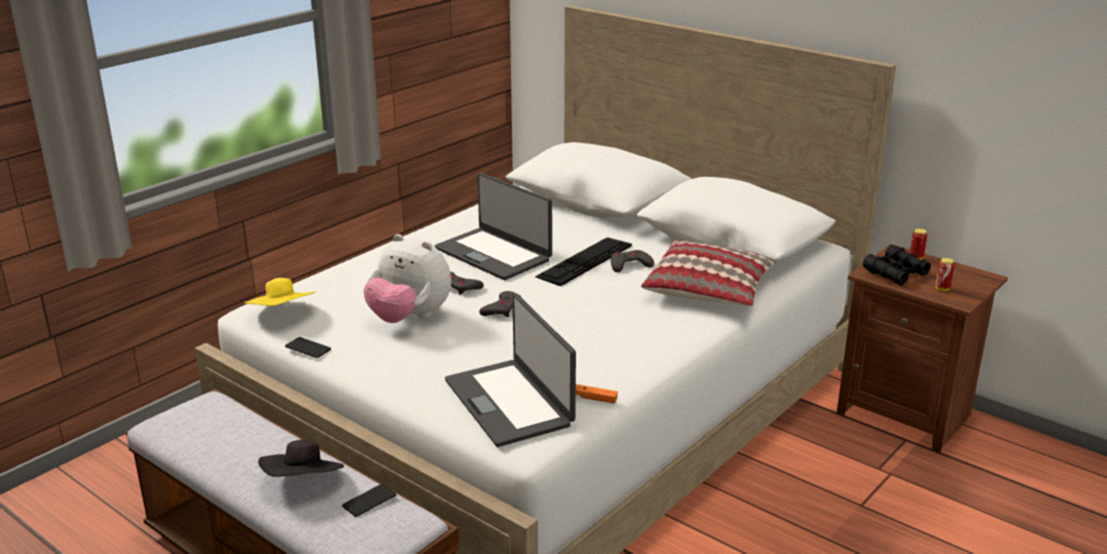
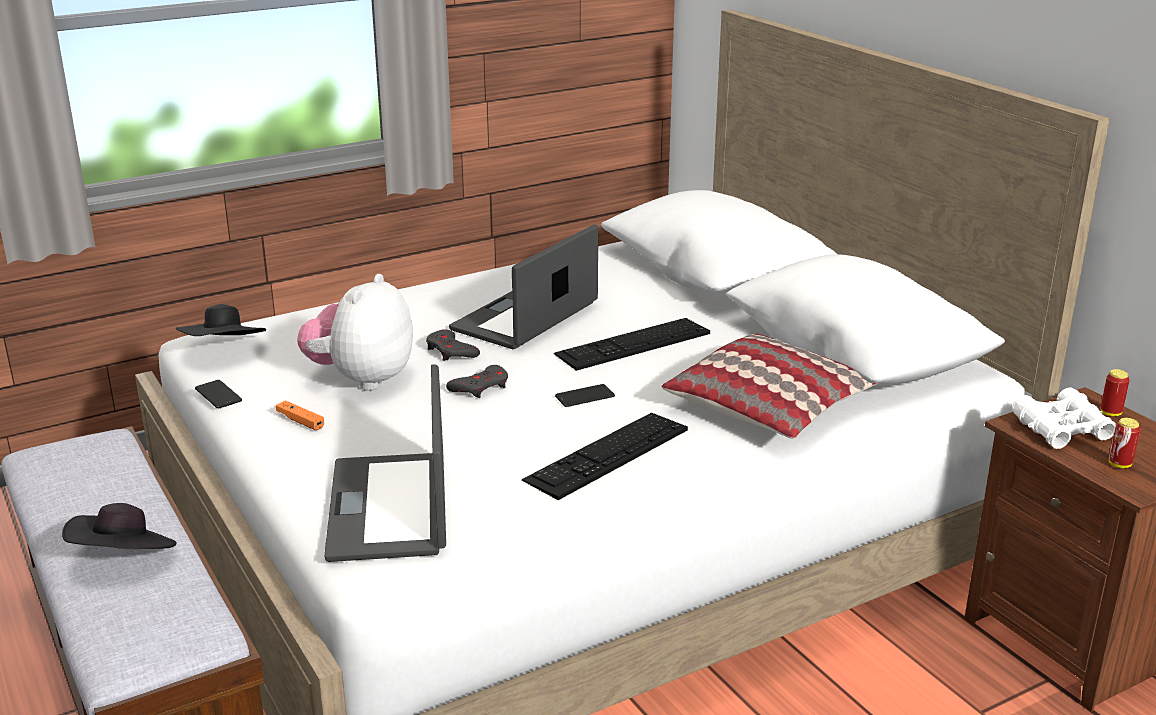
camera: 20 degrees right, 0 degrees up
(283, 315) = (225, 351): yellow hat -> black hat
(369, 501) = (176, 597): phone -> phone (585, 396)
(409, 318) = (361, 379): plush toy -> plush toy turned 60 degrees clockwise
(494, 254) = (527, 317): laptop -> laptop turned 60 degrees clockwise
(593, 398) = (498, 523): orange game controller -> orange game controller (300, 421)
(628, 339) = (607, 454): none -> keyboard
(629, 265) = (687, 358): grey game controller -> none
(895, 273) = (1062, 429): black binoculars -> white binoculars

